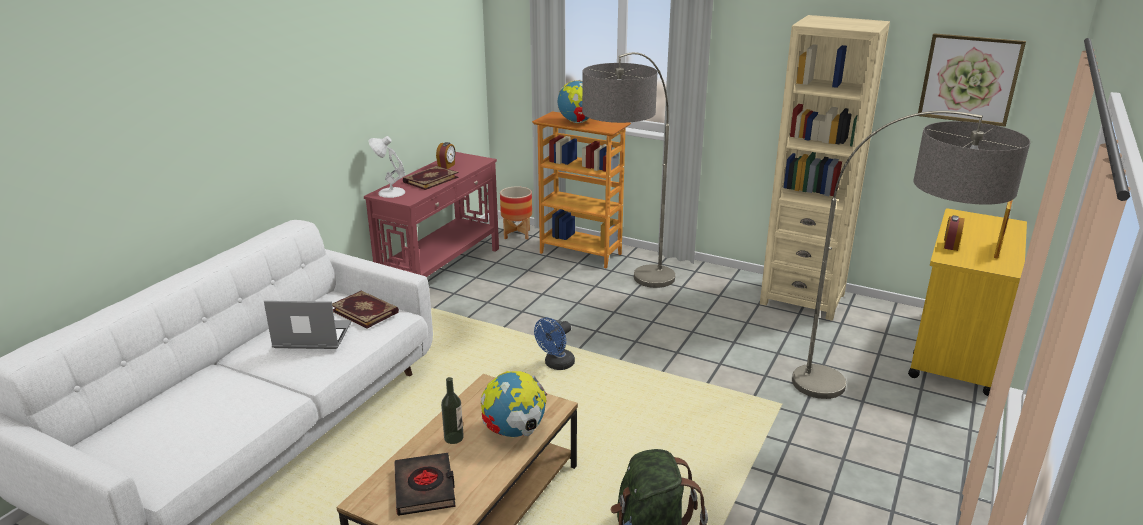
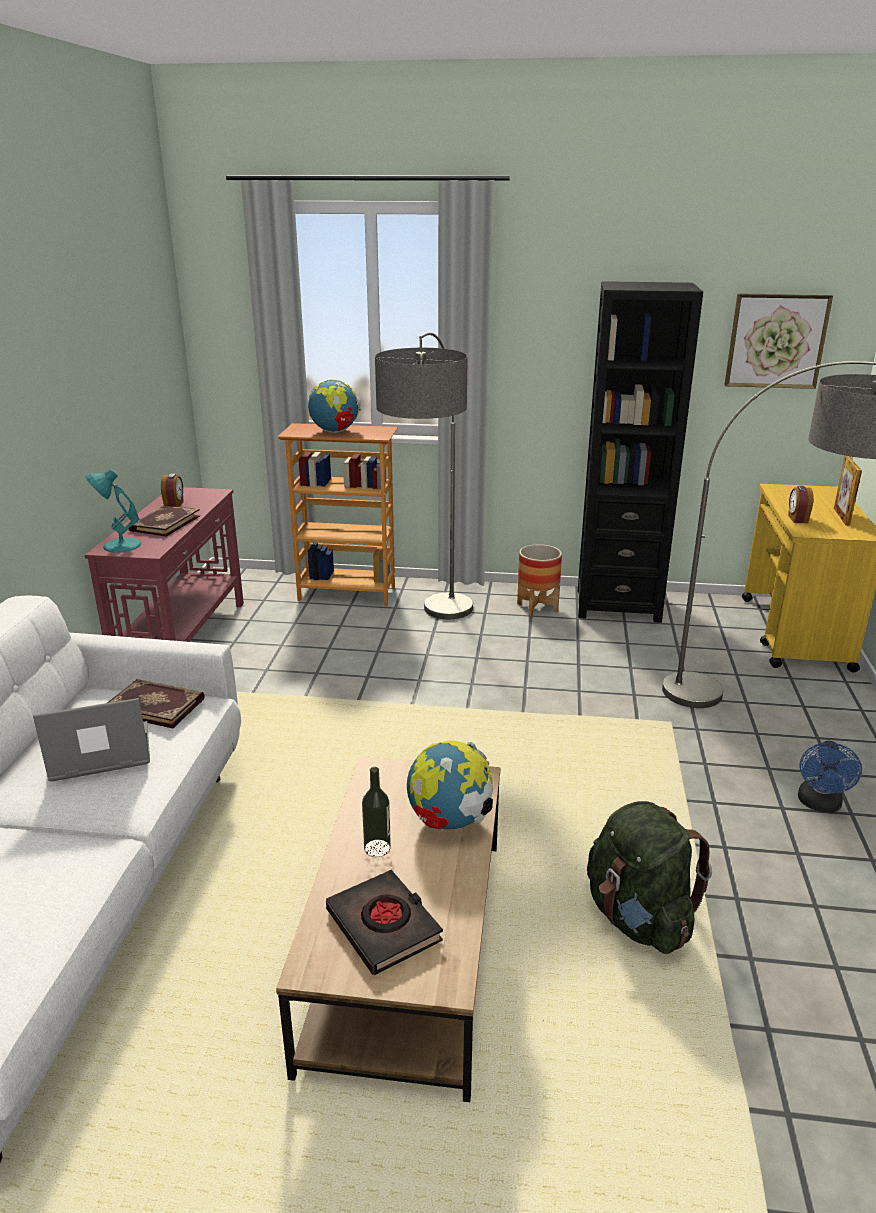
camera: 20 degrees left, 0 degrees up
(390, 193) = (120, 546): white table lamp -> turquoise table lamp
(517, 234) = (256, 583): planter -> planter (537, 608)
(556, 365) = (397, 729): blue fan -> blue fan (819, 805)
(802, 299) = (618, 605): beige bookcase -> black bookcase

